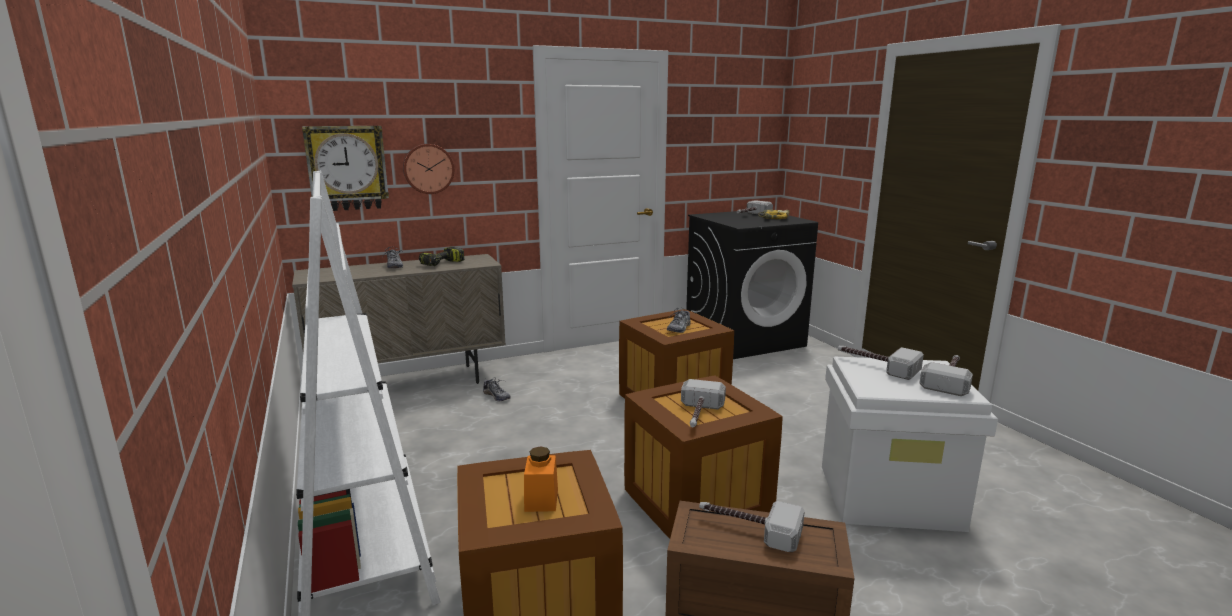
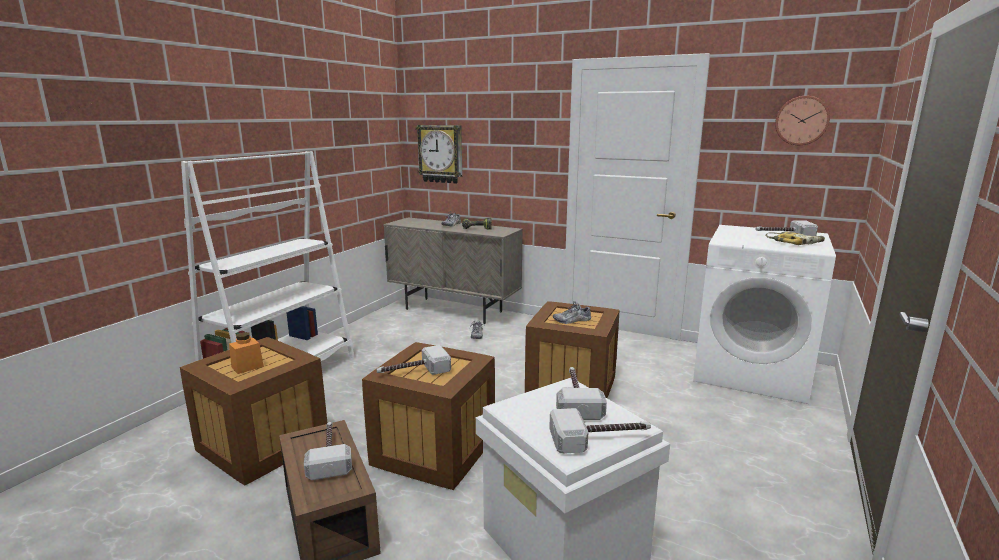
camera: 50 degrees right, 0 degrees up
(428, 168) = (488, 158): wall clock -> wall clock (801, 120)
(744, 339) = (752, 372): black washing machine -> white washing machine

